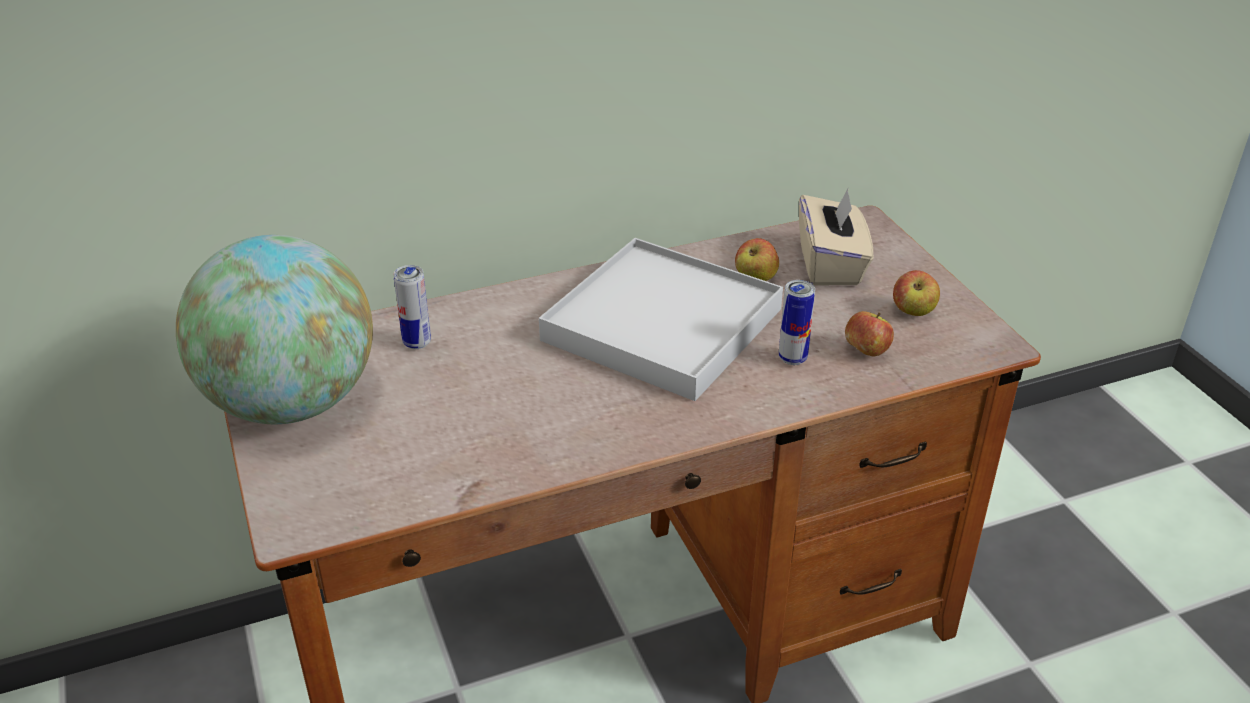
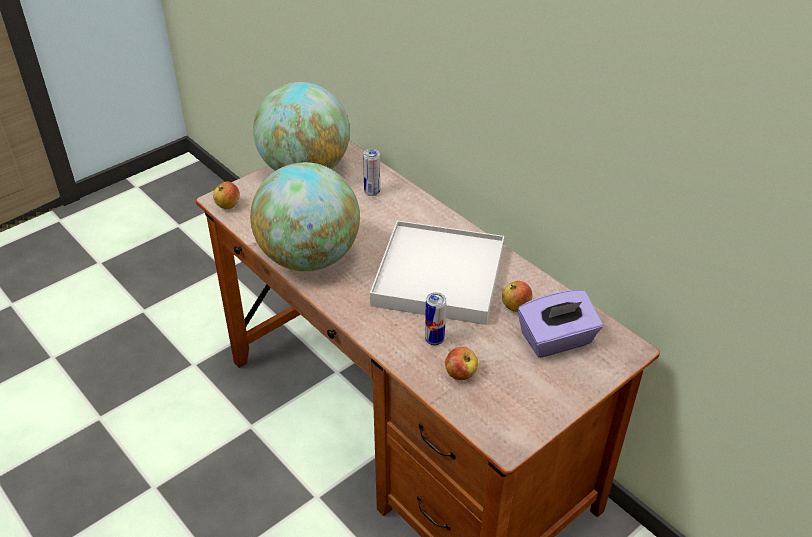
camera: 70 degrees right, 5 degrees up
(542, 442) = (309, 257): none -> globe
(831, 265) = (556, 340): beige tissue box -> purple tissue box
(913, 311) = (523, 392): apple -> apple (228, 205)

